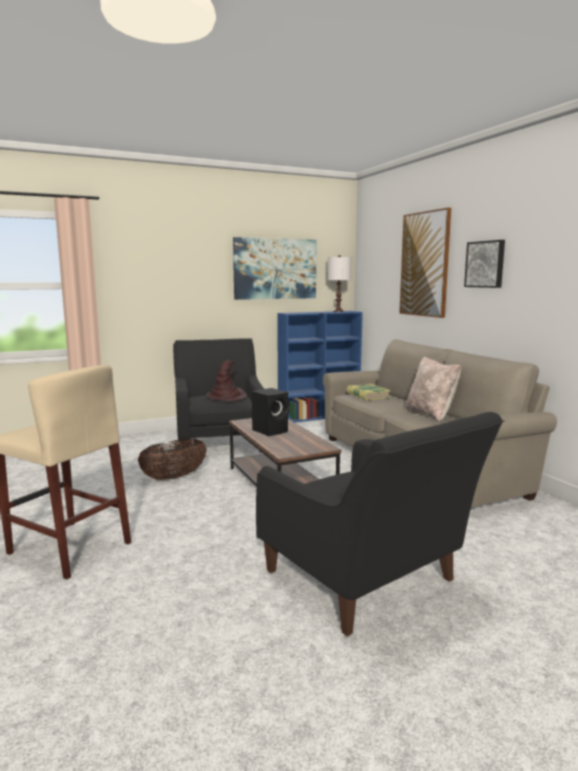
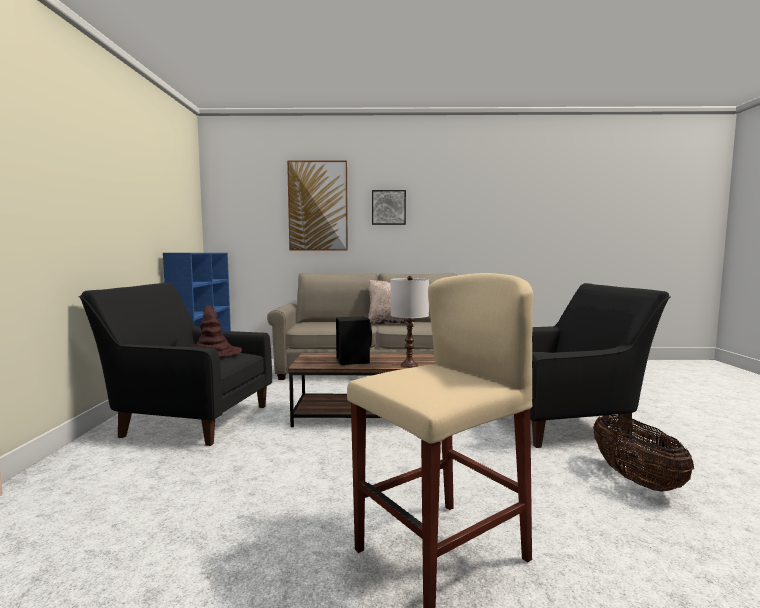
camera: 65 degrees left, 5 degrees down
(174, 477) = (274, 459): basket -> basket (636, 479)
(275, 269) = (155, 198): picture -> none
(338, 311) = (205, 252): white table lamp -> white table lamp (409, 365)
(367, 396) = (313, 325): book -> none

